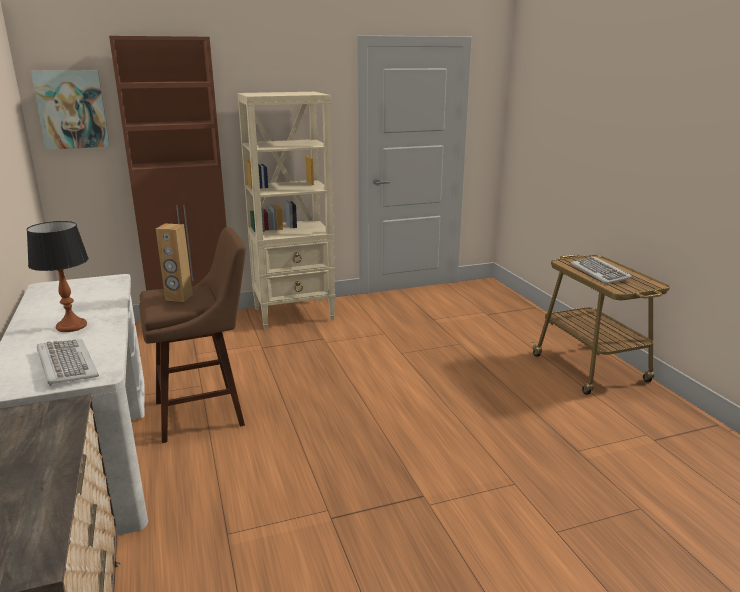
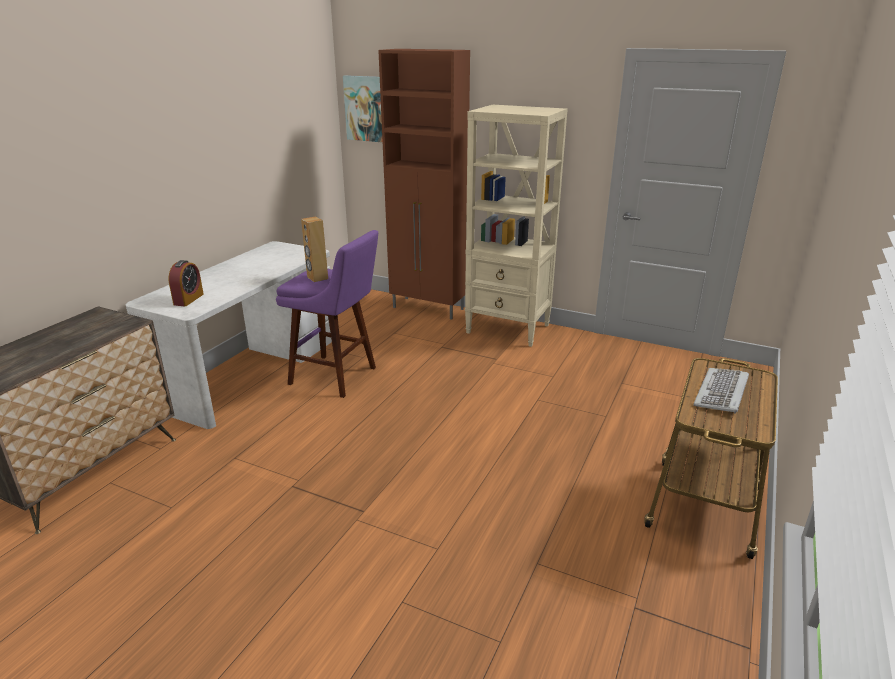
camera: 45 degrees right, 5 degrees up
(66, 364) = (188, 299): keyboard -> alarm clock
(71, 326) = (234, 276): table lamp -> none
(206, 412) = (337, 377): brown stool -> purple stool

